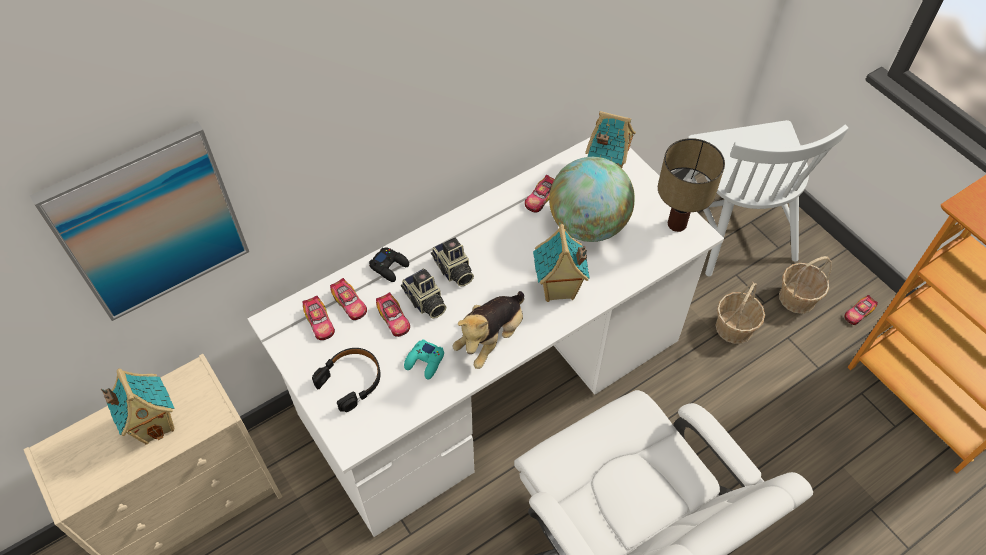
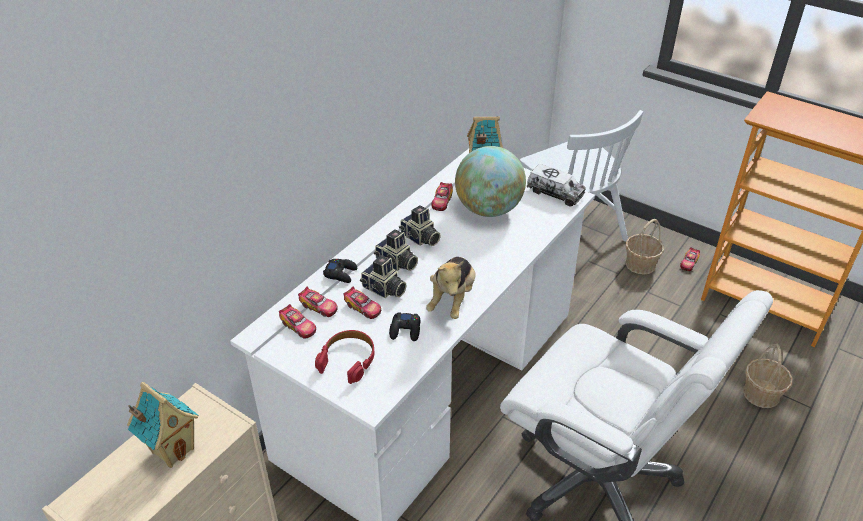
camera: 20 degrees left, 15 degrees down
(149, 222) = (156, 226): picture -> none
(351, 380) = (348, 360): black headphones -> red headphones
(425, 362) = (405, 330): turquoise game controller -> black game controller
(493, 244) = (420, 238): none -> camera
(558, 290) = (488, 255): toy house -> none
(677, 223) = (555, 193): table lamp -> toy truck
(734, 327) = (605, 295): basket -> basket (761, 394)

